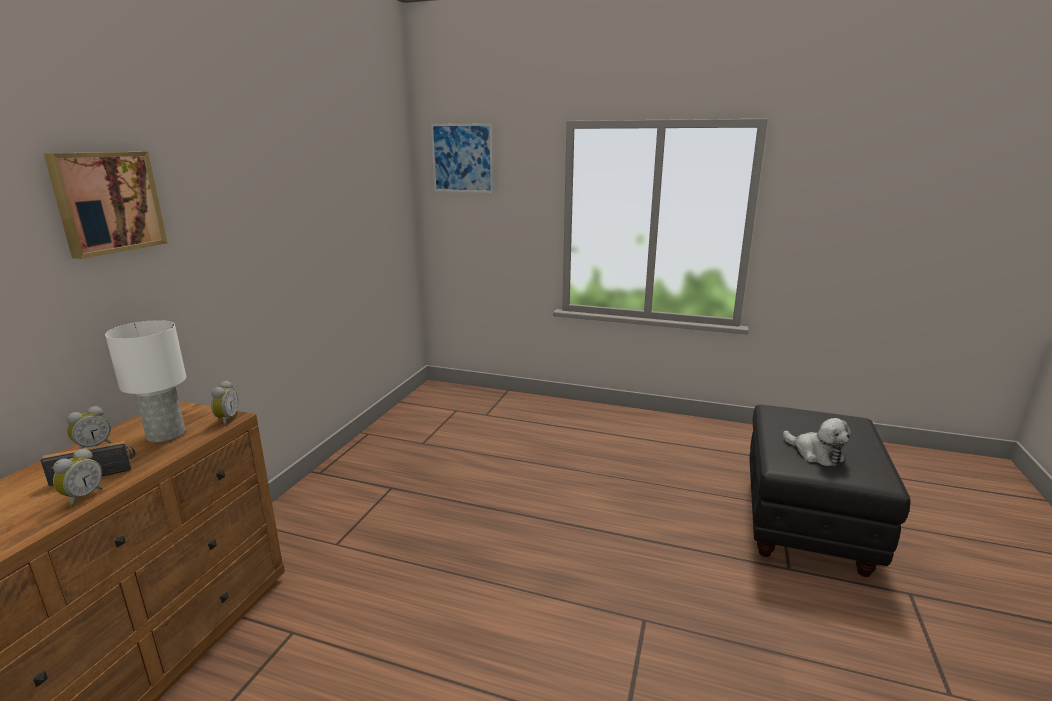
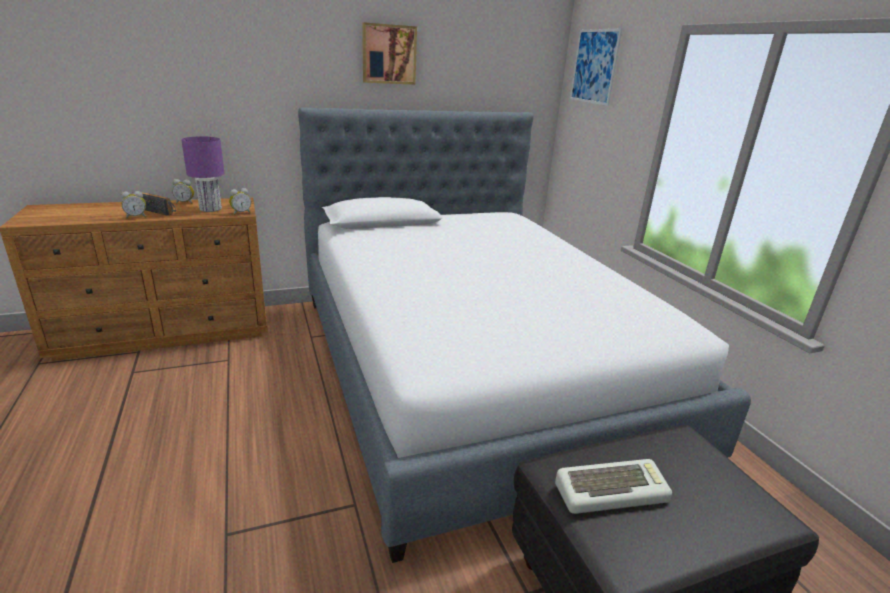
camera: 50 degrees right, 5 degrees up
(107, 202) = (229, 62): picture -> picture (388, 54)
(165, 435) = (210, 209): white table lamp -> purple table lamp
(524, 474) = (472, 371): none -> bed
(815, 454) = (610, 491): plush toy -> keyboard

